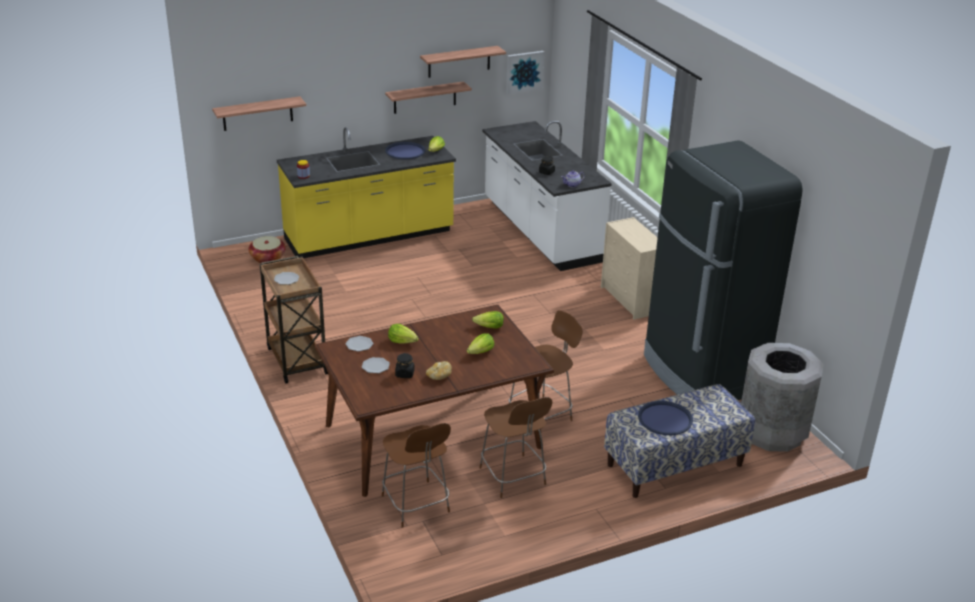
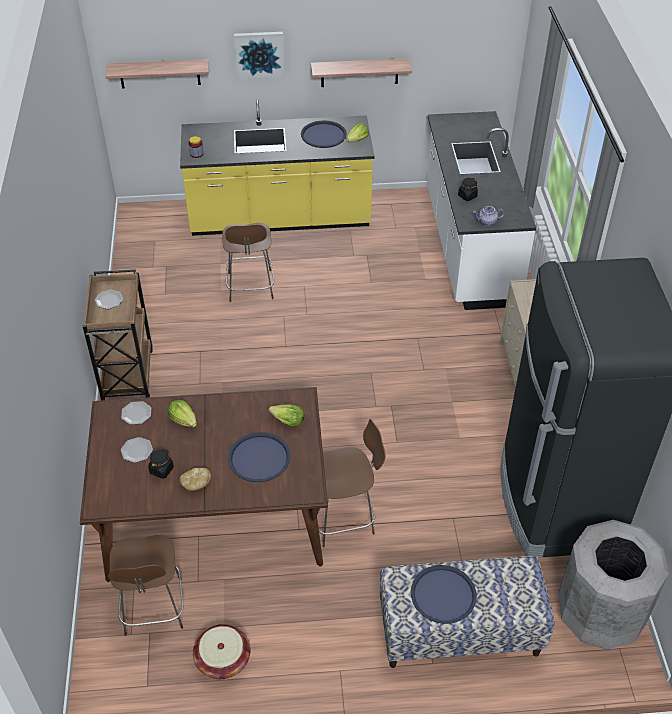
camera: 20 degrees right, 15 degrees up
(268, 258) = (163, 228): basket -> basket (223, 659)
(459, 61) = (404, 35): shelf -> none
(481, 352) = (259, 458): lettuce -> blue tray
(513, 478) = (271, 599): brown chair -> brown chair (250, 287)
(524, 71) = (488, 53): picture -> picture (259, 54)

